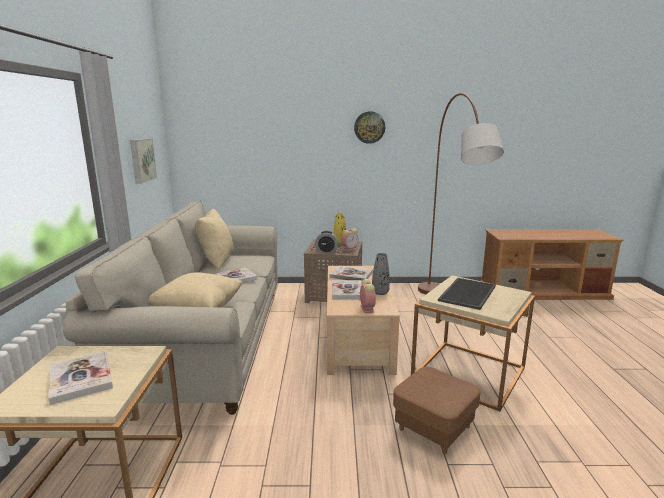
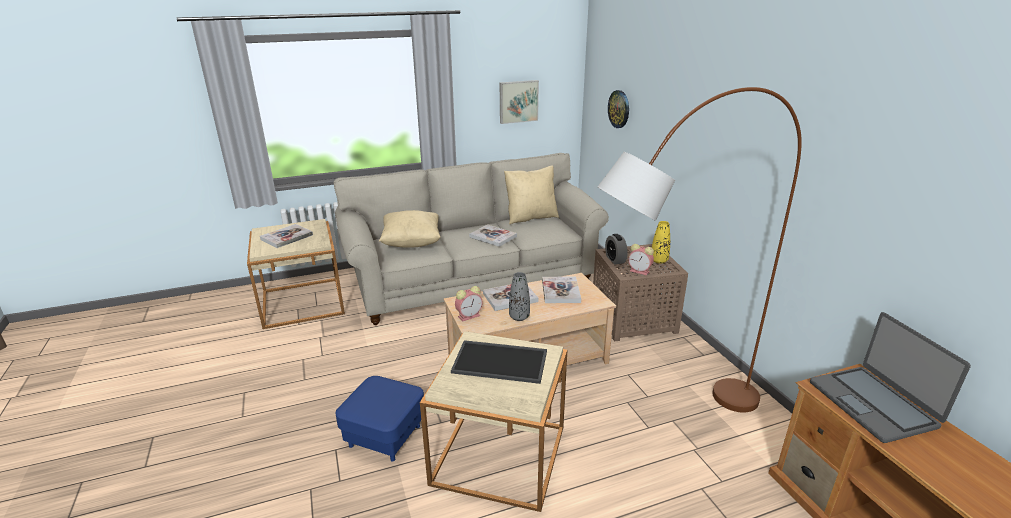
camera: 70 degrees right, 10 degrees up
(369, 127) = (736, 111): wall clock -> wall clock (619, 109)
(434, 428) = (385, 435): brown ottoman -> blue ottoman
(517, 234) = (873, 404): none -> laptop

